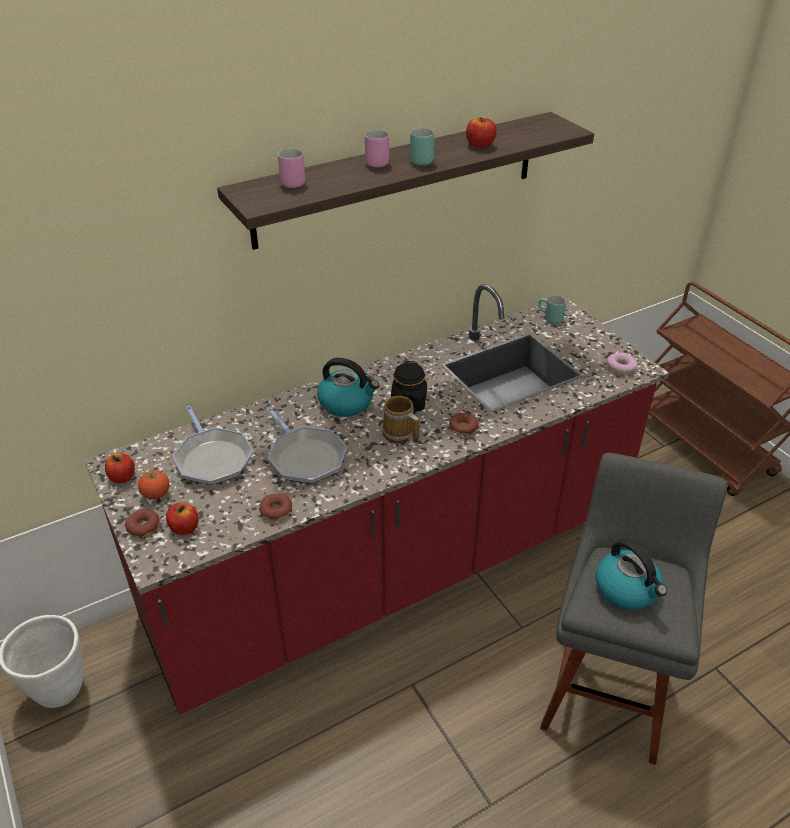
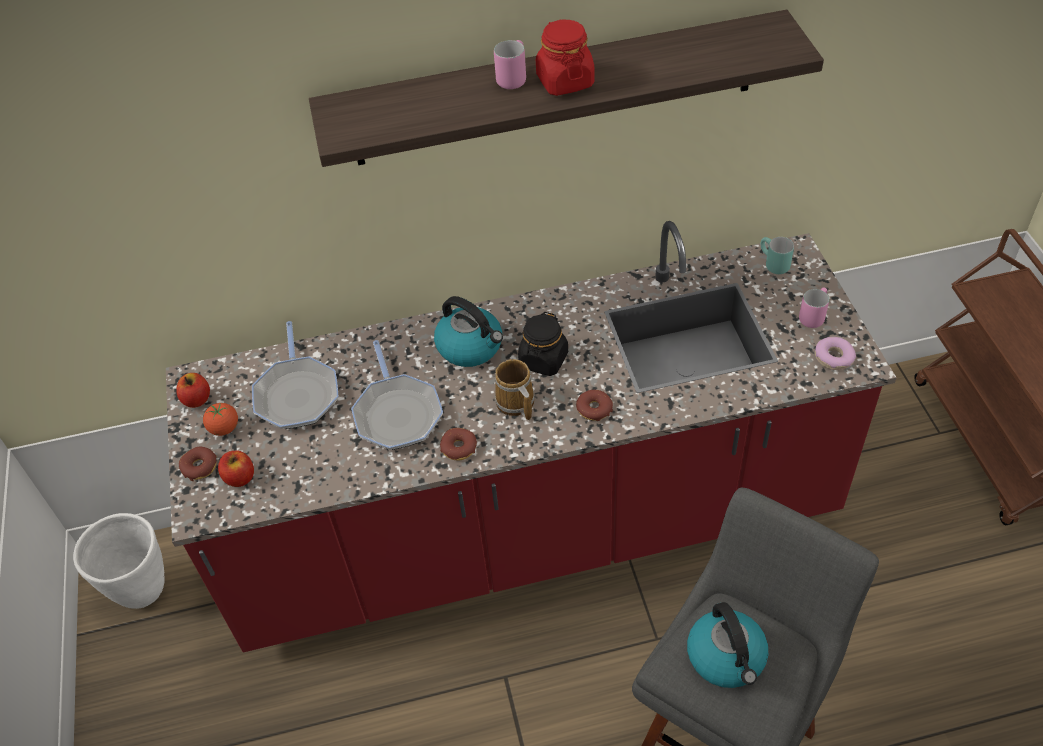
camera: 20 degrees right, 10 degrees up
(276, 511) = (341, 477): donut -> donut (459, 448)
(293, 181) = (398, 100): pink mug -> pink mug (812, 315)
(418, 159) = (564, 81): turquoise mug -> red jar
(480, 145) = (657, 64): apple -> none

